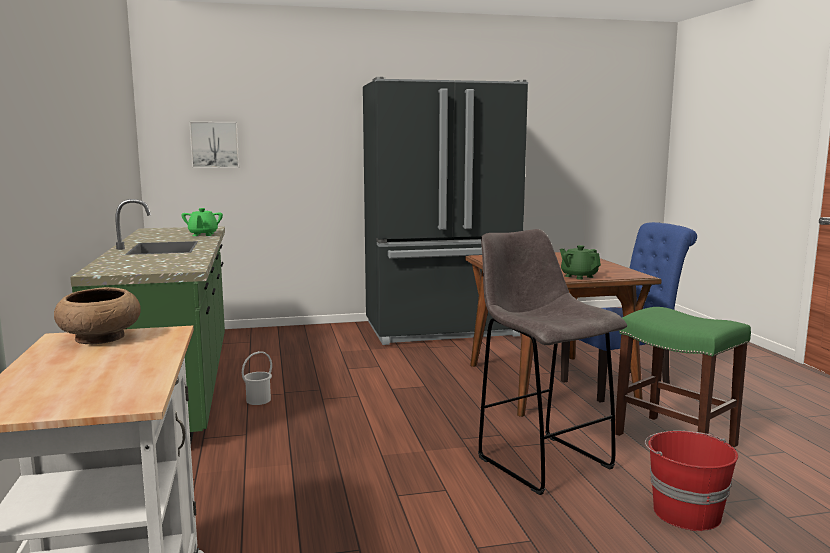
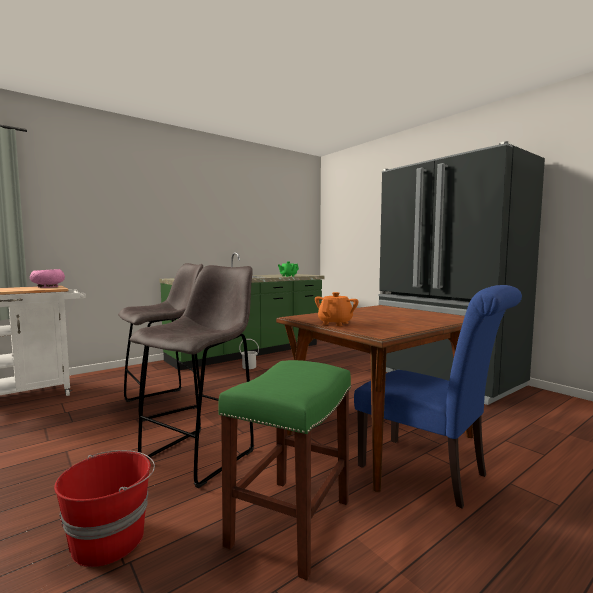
camera: 65 degrees right, 5 degrees down
(101, 338) = (48, 287): brown bowl -> pink bowl
(214, 144) = (347, 230): picture -> none
(355, 471) = (165, 403): none -> grey stool
(578, 276) = (335, 323): green teapot -> orange teapot

